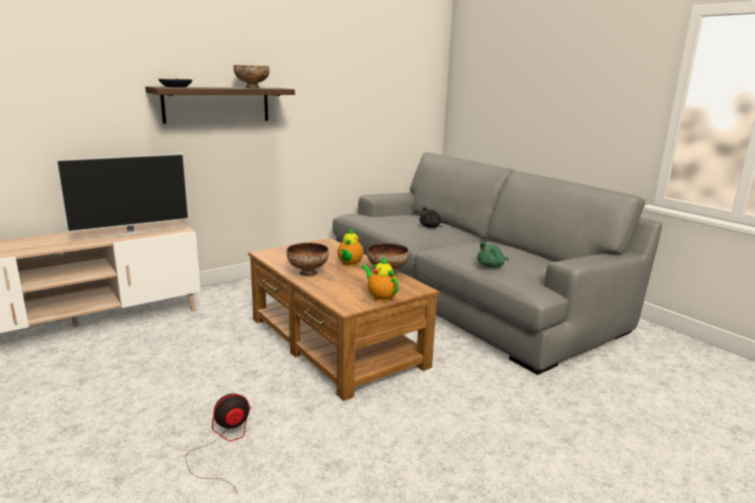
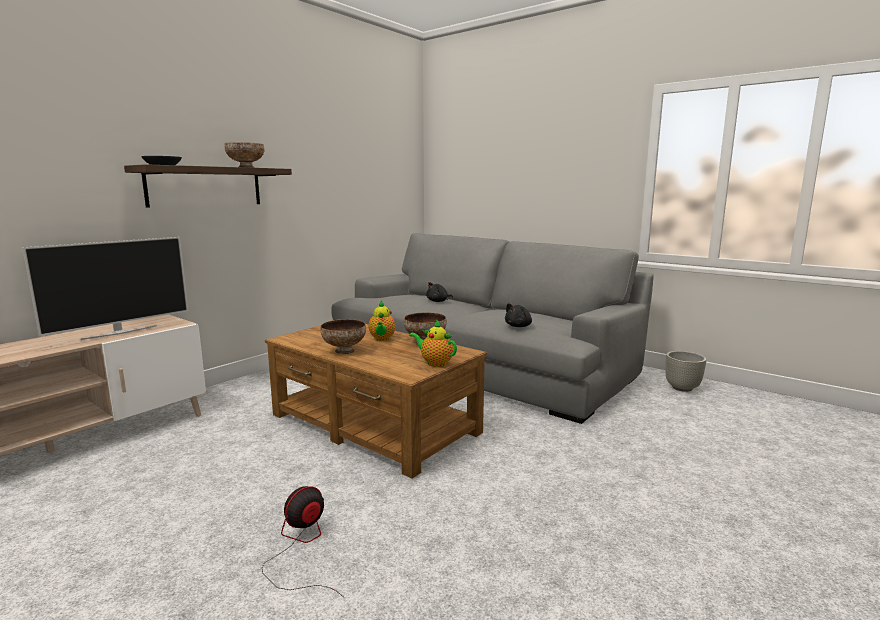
camera: 15 degrees left, 5 degrees down
(491, 266) = (519, 326): green plush toy -> black plush toy
(677, 353) = (682, 388): none -> grey planter

